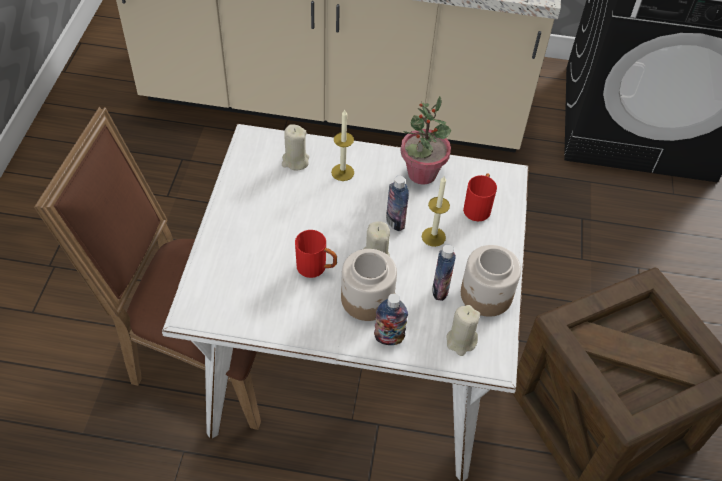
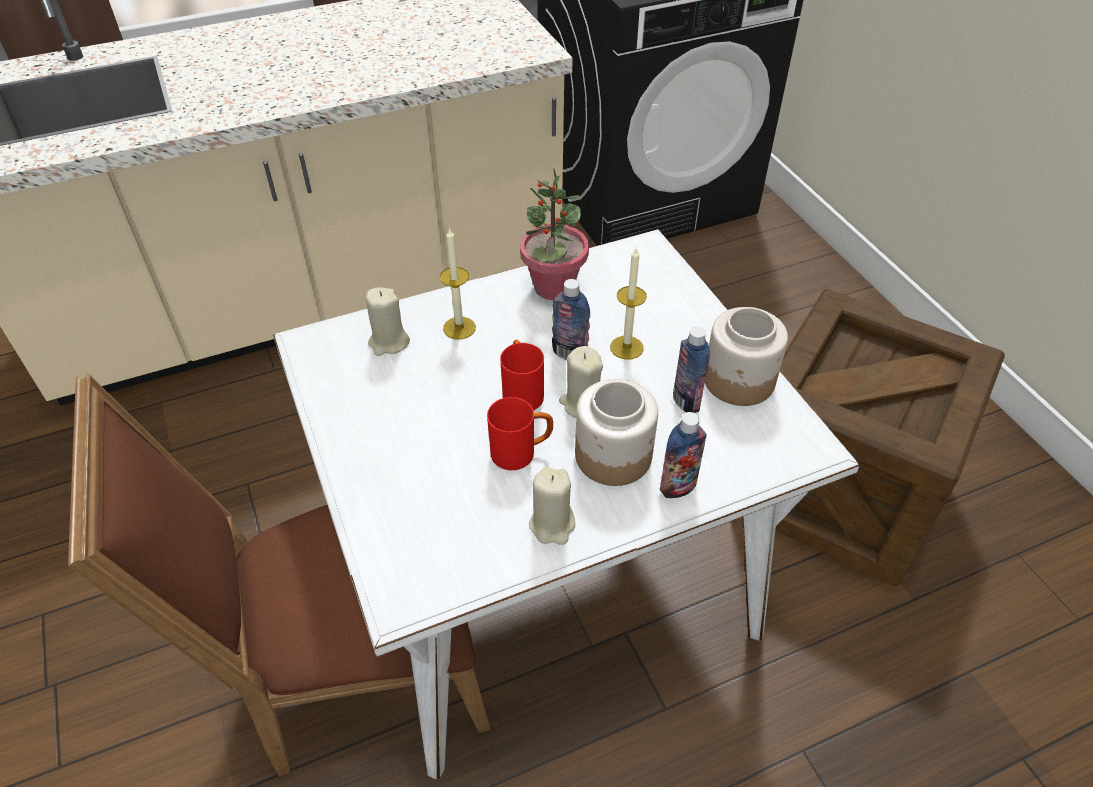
camera: 30 degrees left, 5 degrees down
(461, 341) = (759, 445): beige candle -> beige candle (552, 525)
(478, 207) = (646, 293): red mug -> red mug (521, 392)

